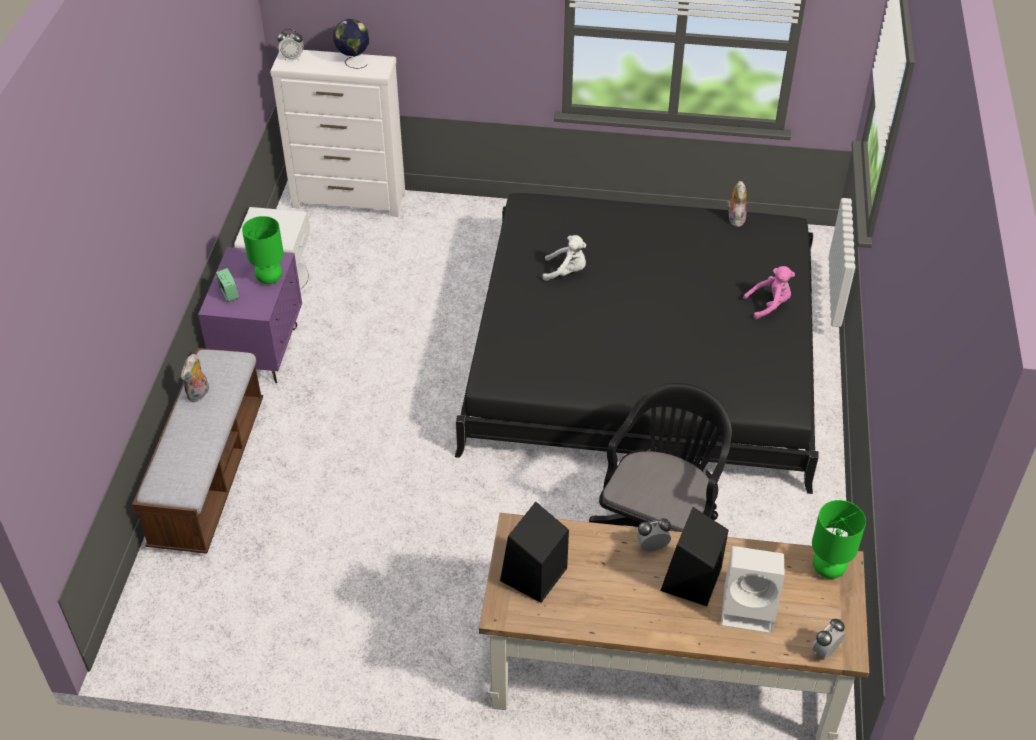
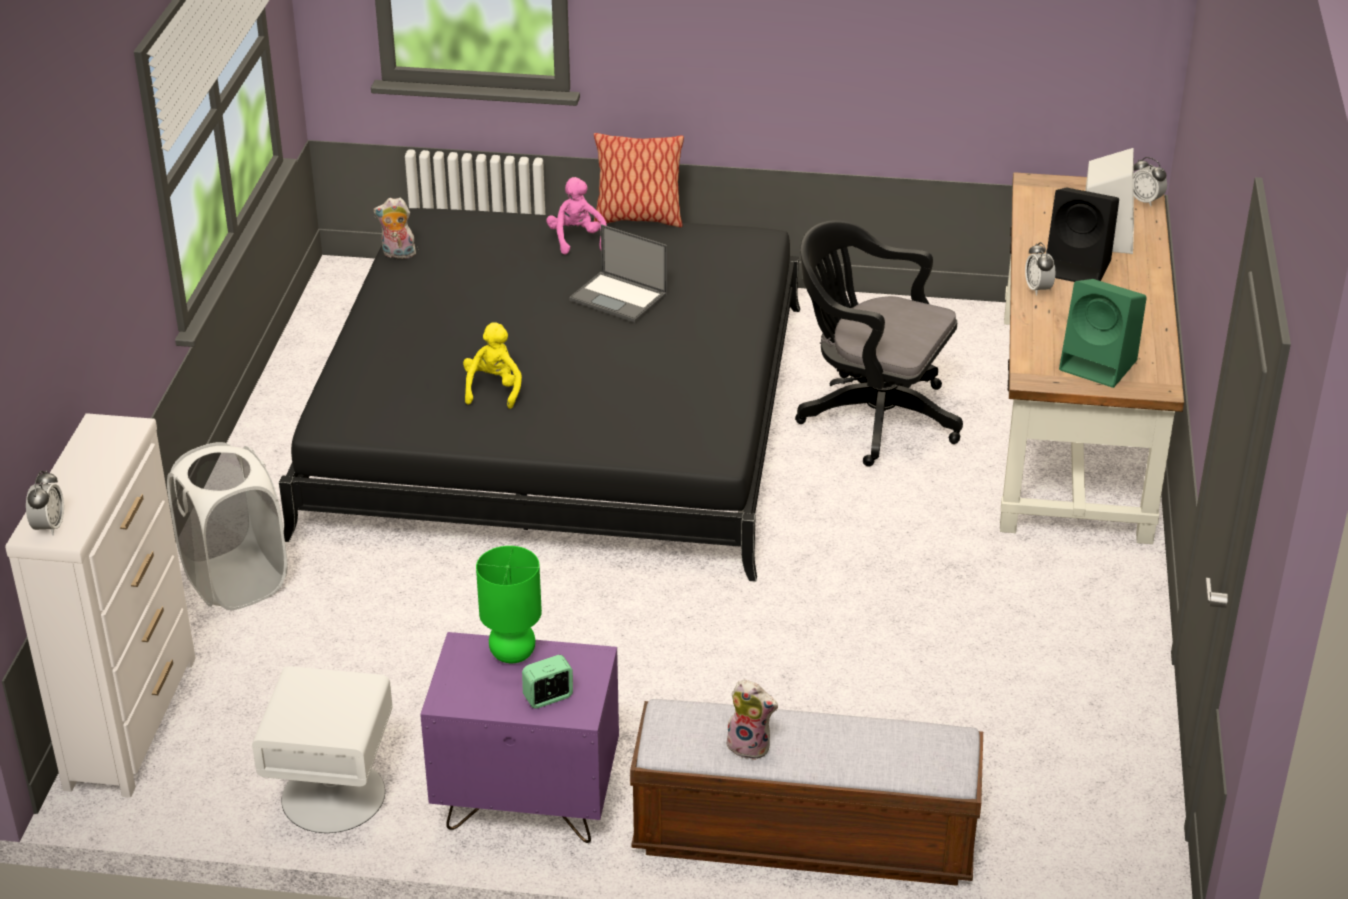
camera: 90 degrees left, 10 degrees down
(353, 61) = (86, 456): globe -> none
(465, 224) = (235, 580): none -> white laundry basket
(533, 576) = (1100, 365): black speaker -> green speaker
(566, 272) = (493, 389): white plush toy -> yellow plush toy
(687, 328) = (619, 297): none -> laptop
(808, 338) = (638, 219): none -> pillow
(828, 569) = (1042, 192): green table lamp -> none

